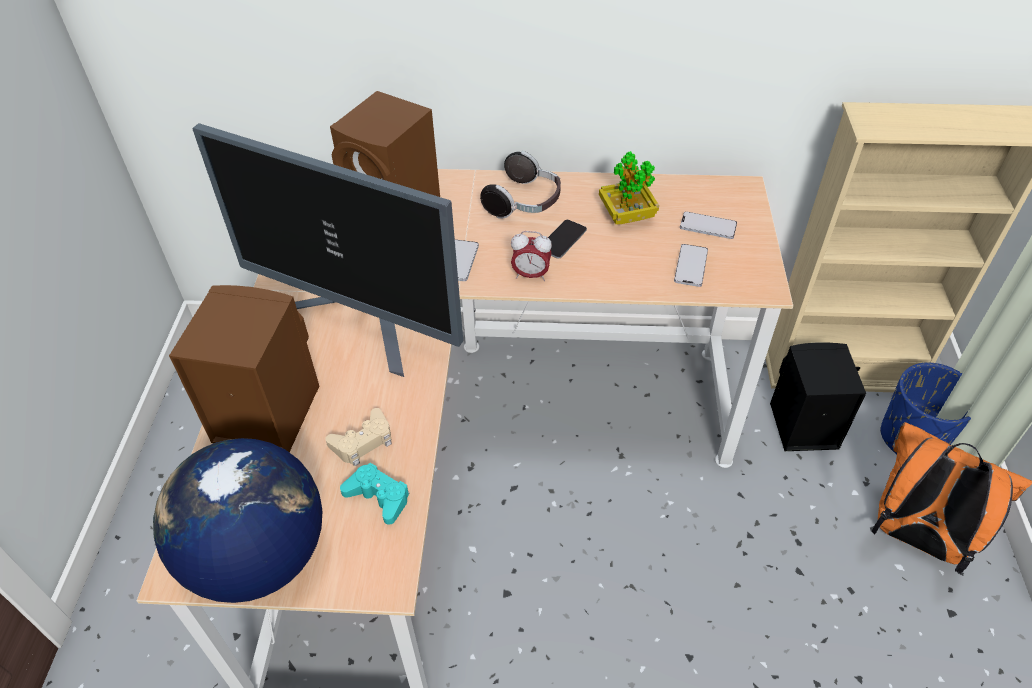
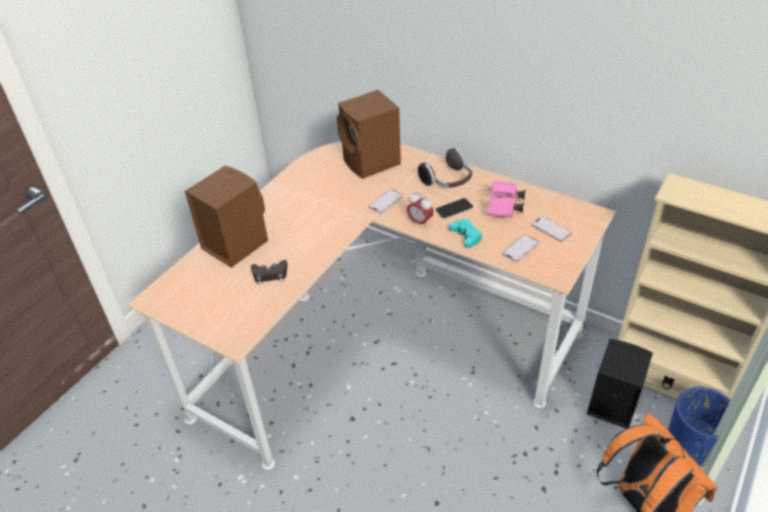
camera: 30 degrees right, 5 degrees down
(258, 557) = (187, 307): globe -> none
(357, 321) = (309, 215): monitor -> none
(363, 442) = (270, 275): beige game controller -> black game controller
(378, 497) = (259, 303): turquoise game controller -> turquoise game controller (466, 236)
(626, 216) = (504, 207): potted plant -> pink binoculars

